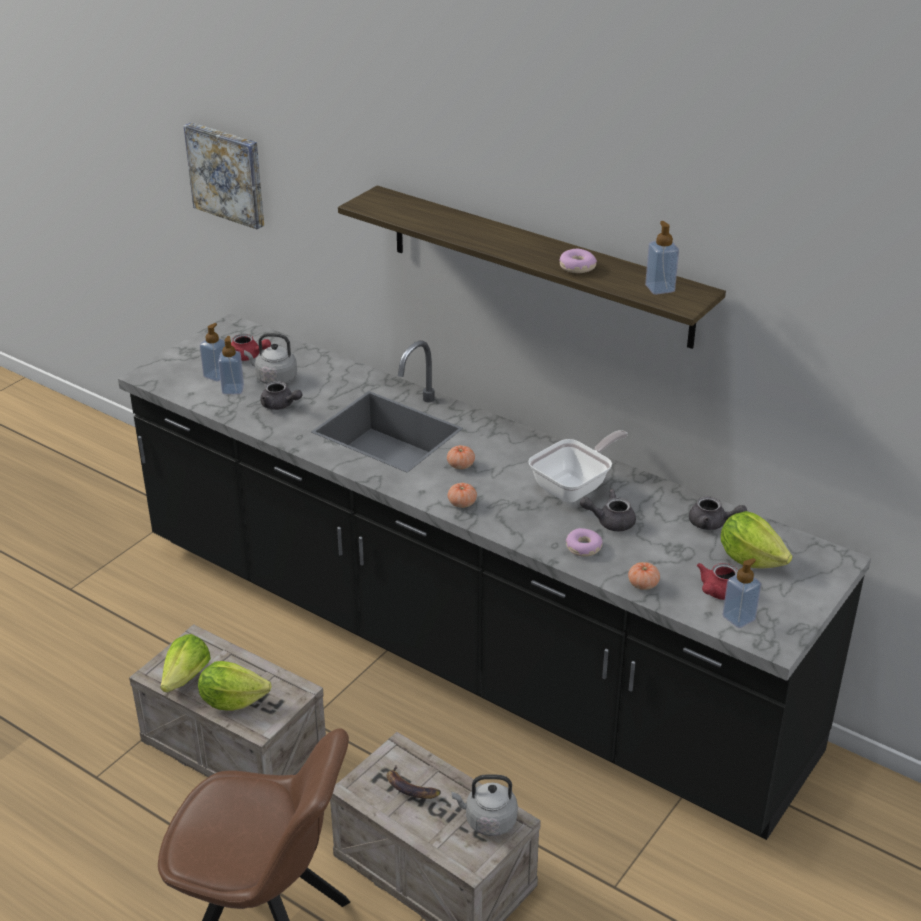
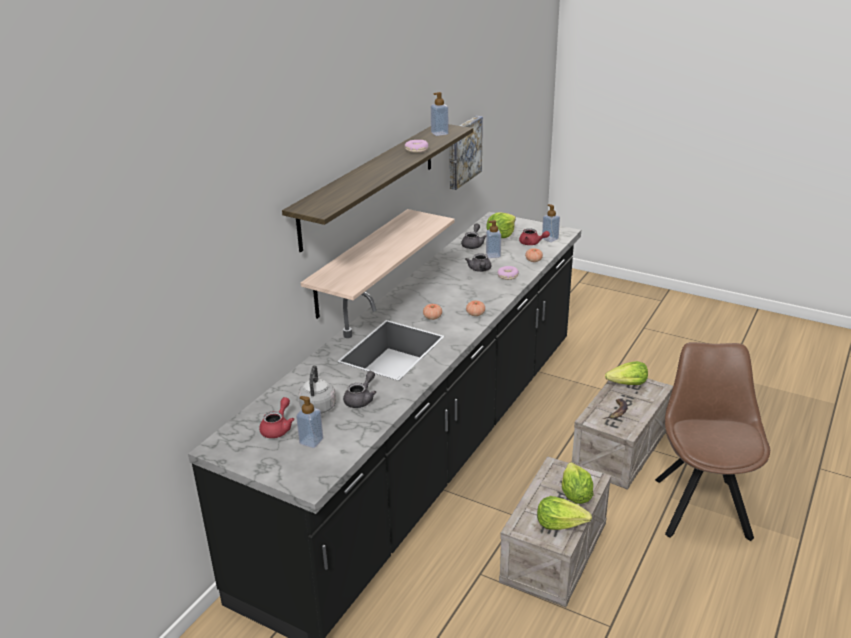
camera: 95 degrees left, 5 degrees down
(227, 174) = (162, 316): picture -> picture (463, 151)
(233, 389) = (336, 428): soap dispenser -> soap dispenser (493, 255)
(488, 821) = (627, 384): grey kettle -> lettuce
(503, 351) = (359, 263): none -> shelf
(575, 487) = (448, 280): frying pan -> none

